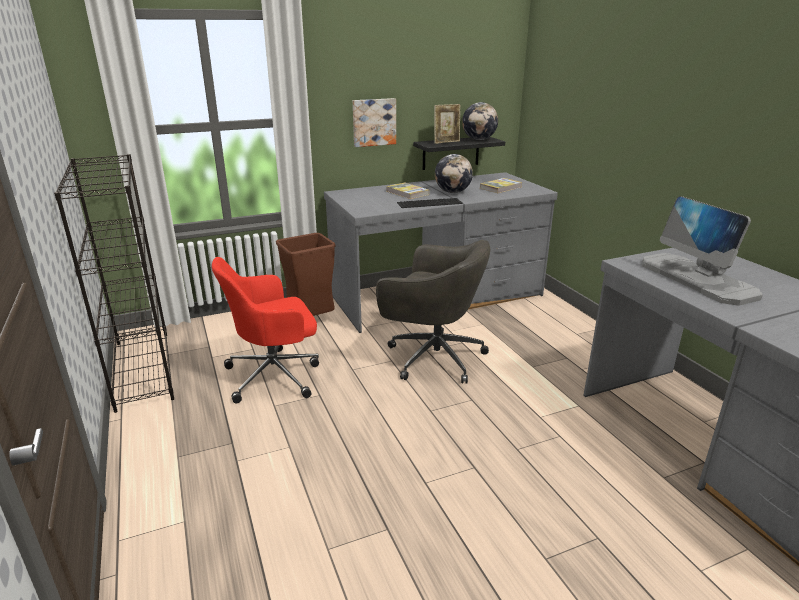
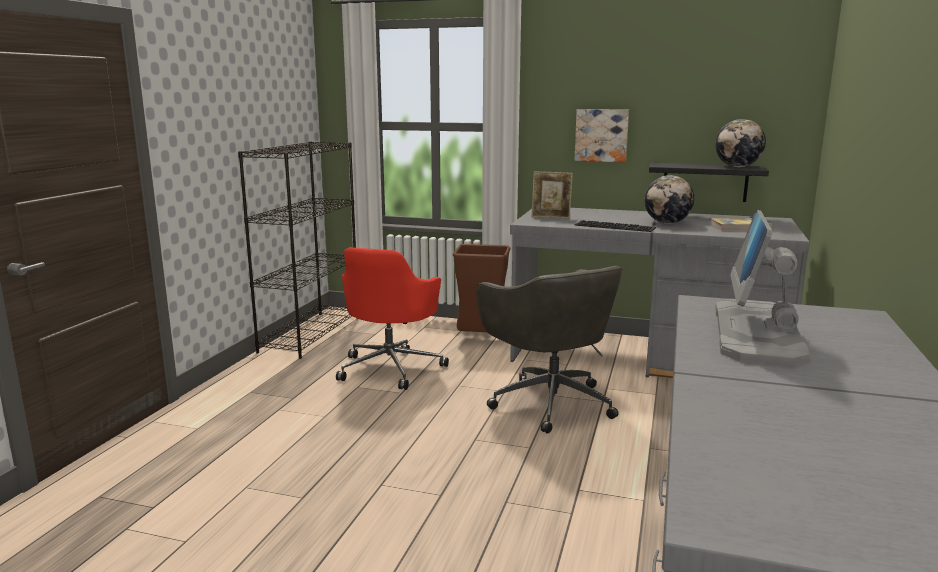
camera: 40 degrees right, 10 degrees down
(275, 375) = (391, 368): red office chair -> red office chair turned 90 degrees counterclockwise
(407, 193) = (614, 217): book -> none
(446, 142) = (688, 165): picture frame -> picture frame (551, 217)

